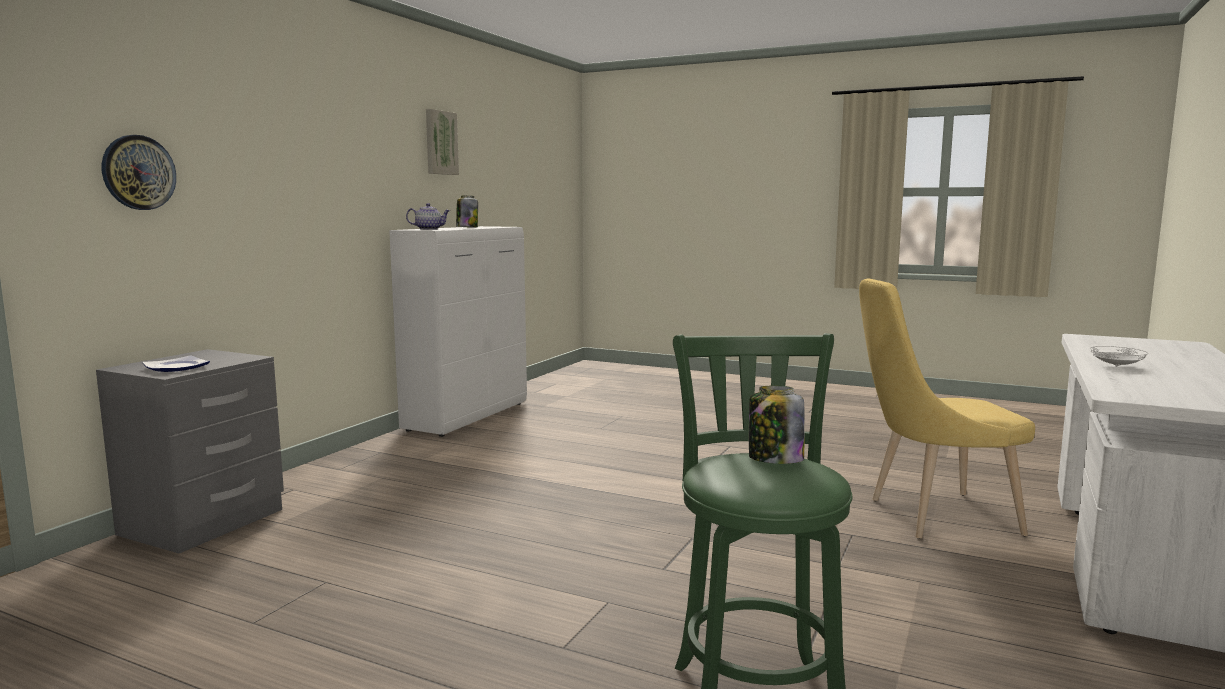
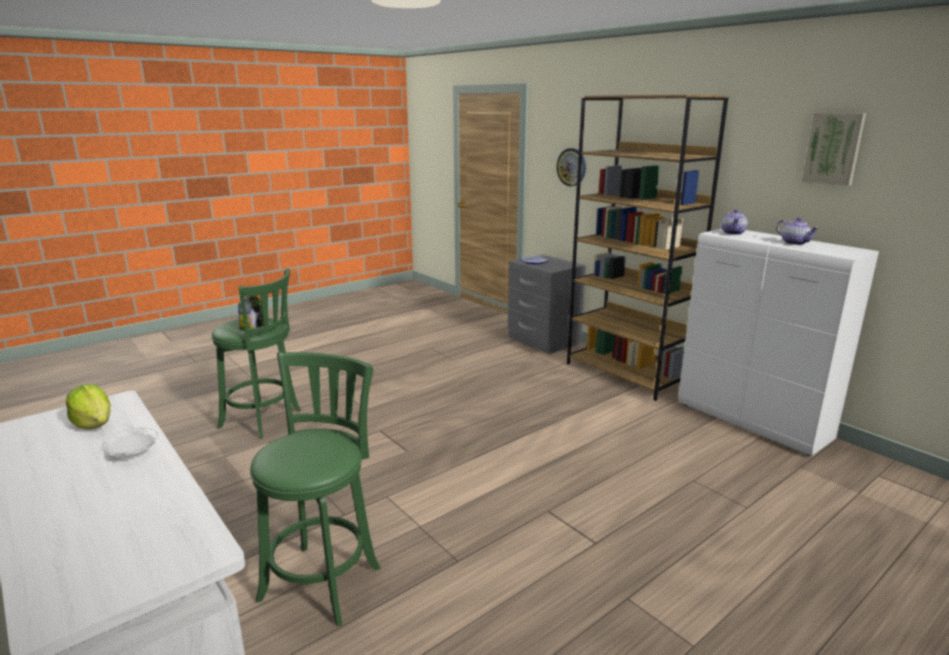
camera: 115 degrees right, 10 degrees up
(356, 462) = (627, 373): none -> brown bookcase
(467, 227) = (795, 243): jar -> teapot
(933, 516) = (324, 579): yellow chair -> green stool
(1155, 388) = (94, 424): none -> lettuce

